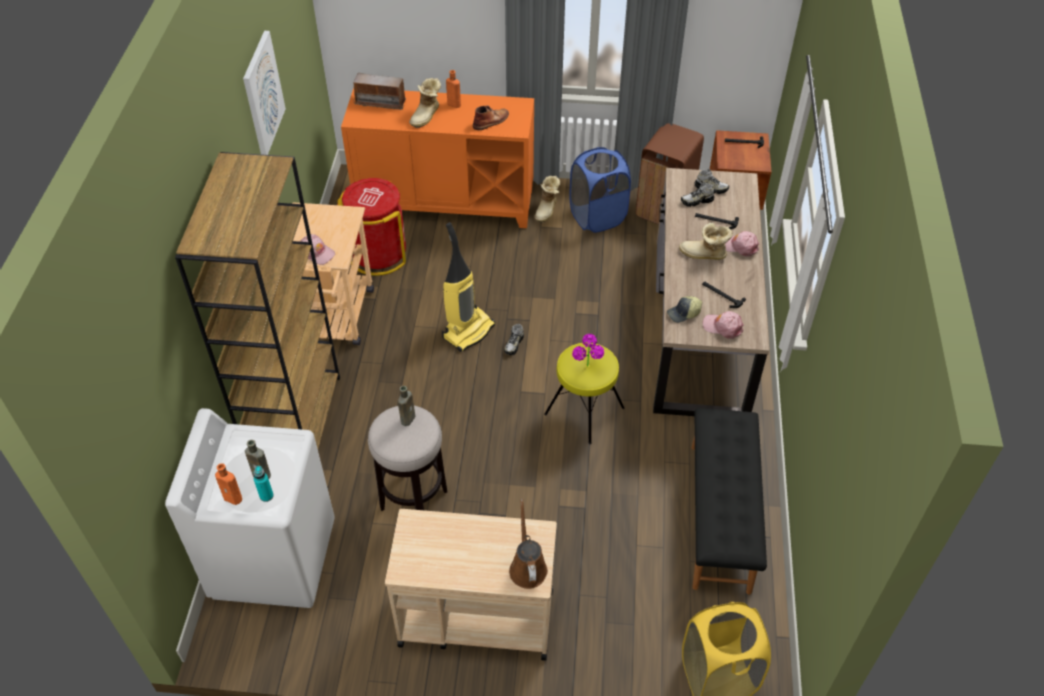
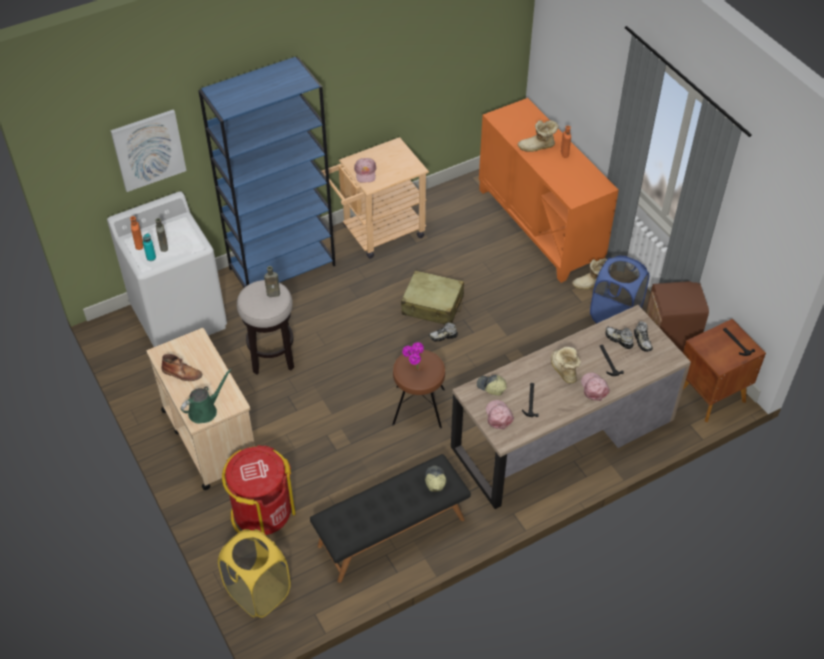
camera: 55 degrees right, 0 degrees up
(262, 94) = (395, 48): picture -> picture (148, 150)
(296, 422) = (282, 266): brown bookcase -> blue bookcase
(377, 254) = (456, 220): red trash can -> red trash can (262, 513)
(381, 102) = (527, 118): radio -> none
(468, 331) = (432, 305): vacuum cleaner -> beige suitcase
(491, 121) = (568, 181): brown boot -> brown boot (182, 373)
(527, 567) = (205, 410): brown watering can -> green watering can
(584, 411) = (418, 407): yellow stool -> brown stool
(728, 430) = (435, 480): none -> cap

